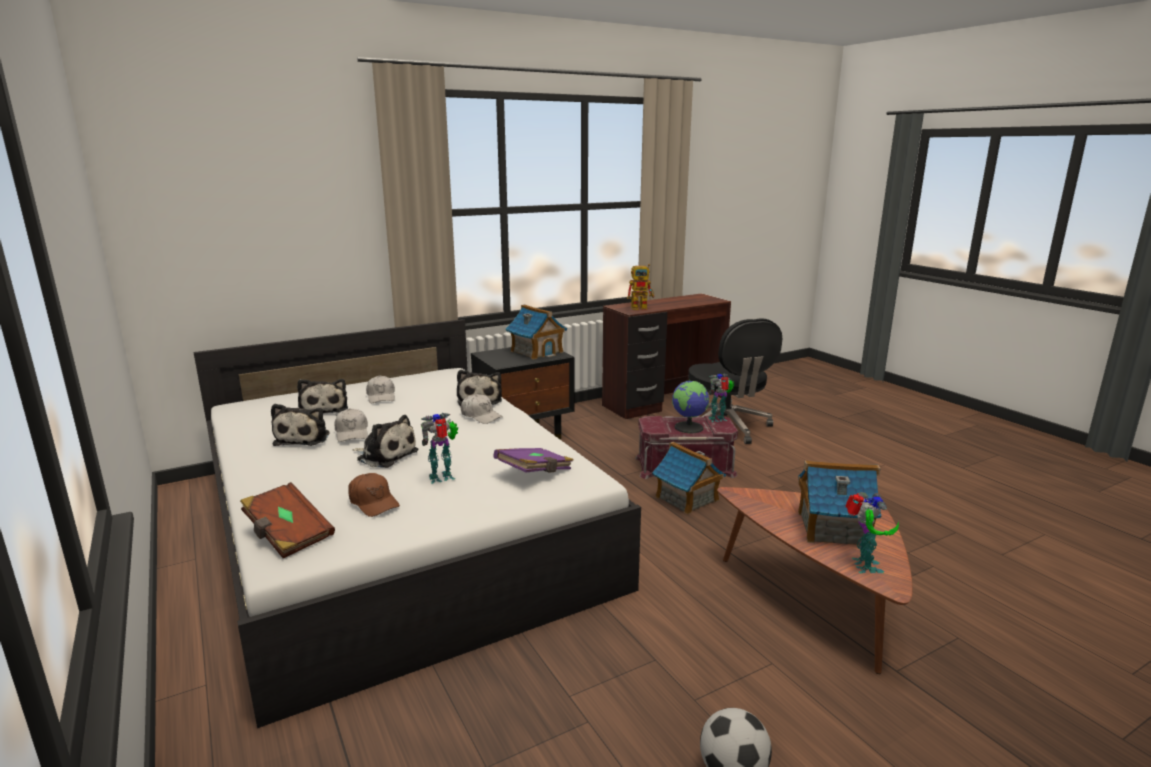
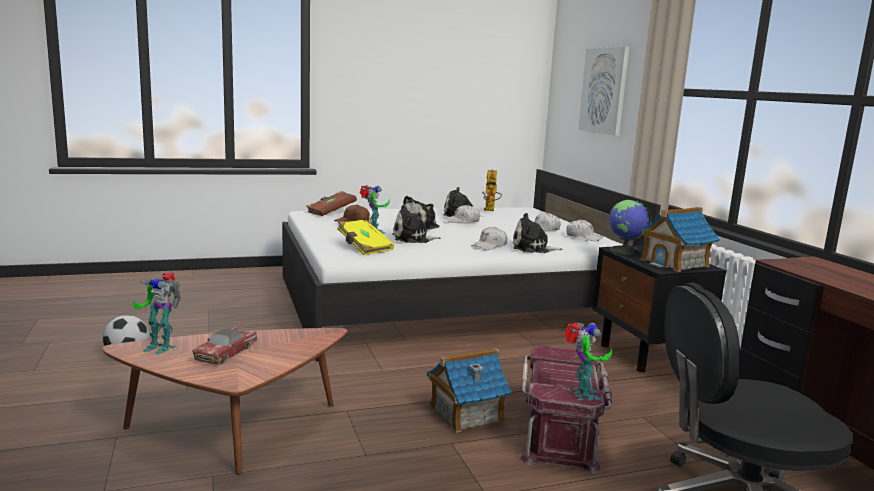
camera: 100 degrees right, 5 degrees down
(278, 223) = (604, 91): none -> picture
(324, 409) = (516, 219): plush toy -> plush toy (413, 239)
(415, 382) = (583, 237): none -> white cap
(535, 473) = (364, 248): purple book -> yellow book
(642, 307) = (818, 270): toy robot -> toy robot (490, 210)
(689, 427) = (557, 374): globe -> globe (625, 251)
(832, 528) = (226, 352): toy house -> toy car

